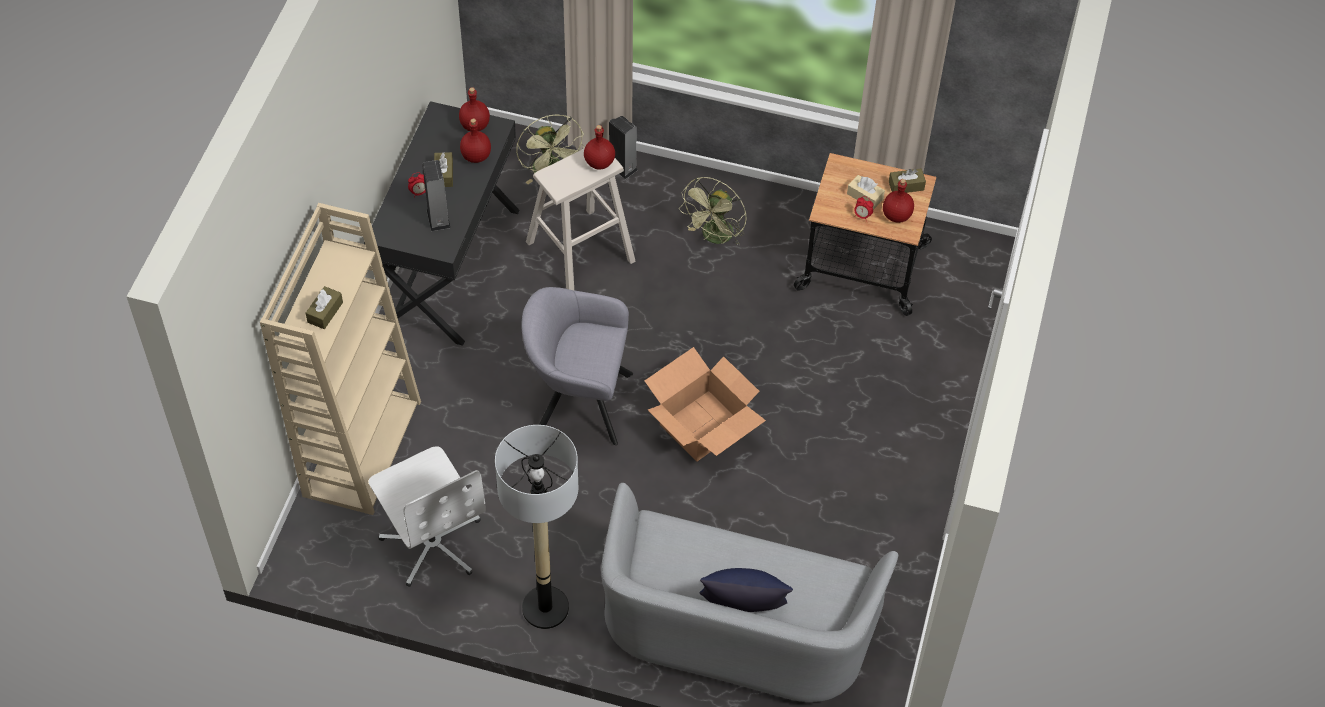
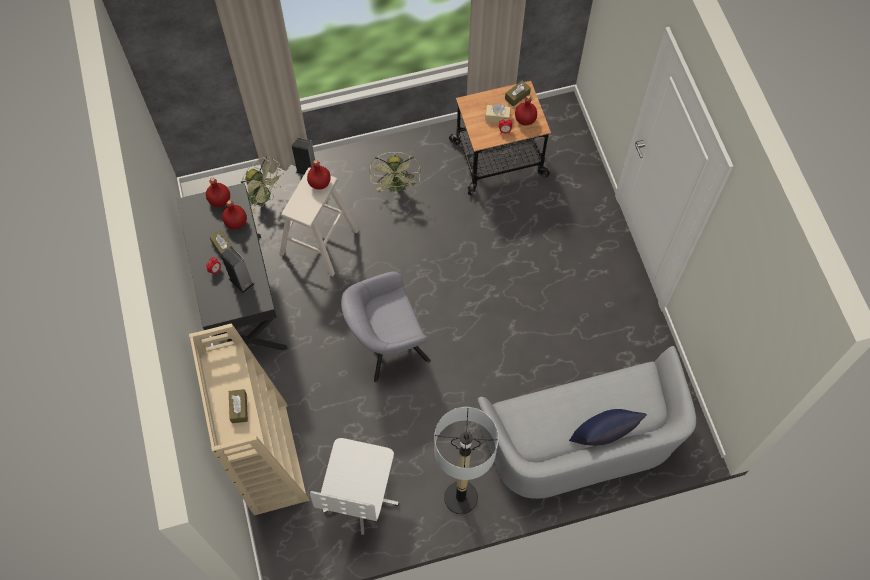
camera: 30 degrees left, 10 degrees up
(433, 542) = (361, 496): white office chair -> white office chair turned 75 degrees clockwise
(703, 426) = (474, 318): cardboard box -> none

